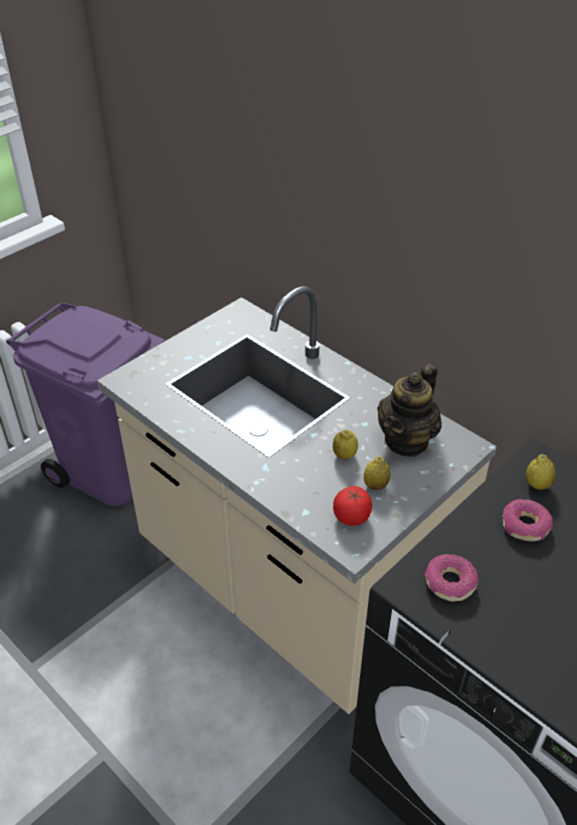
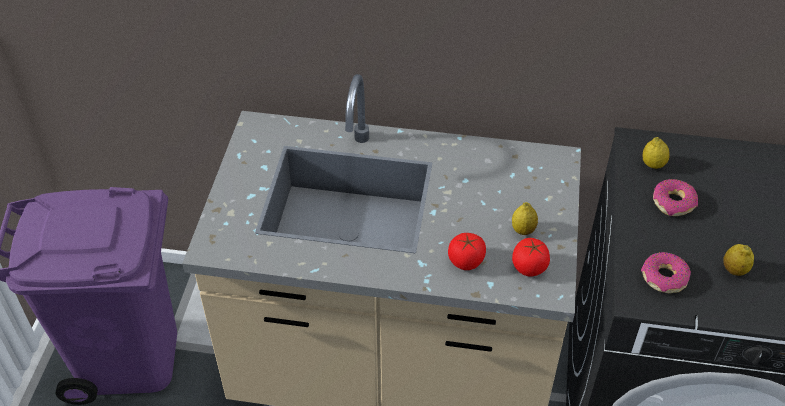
camera: 35 degrees left, 5 degrees up
(302, 484) = (466, 261): none -> tomato
(344, 455) = (475, 217): lemon -> lemon (734, 270)
(407, 441) = (512, 178): teapot -> none

